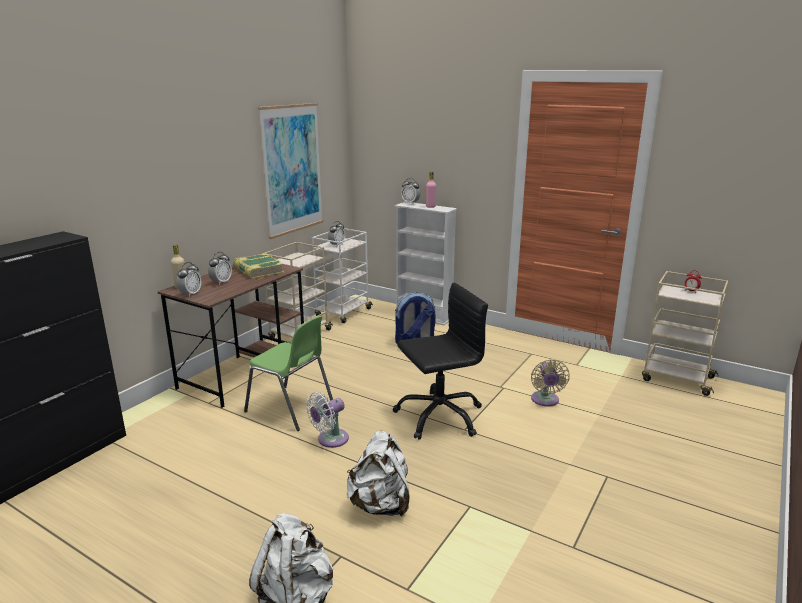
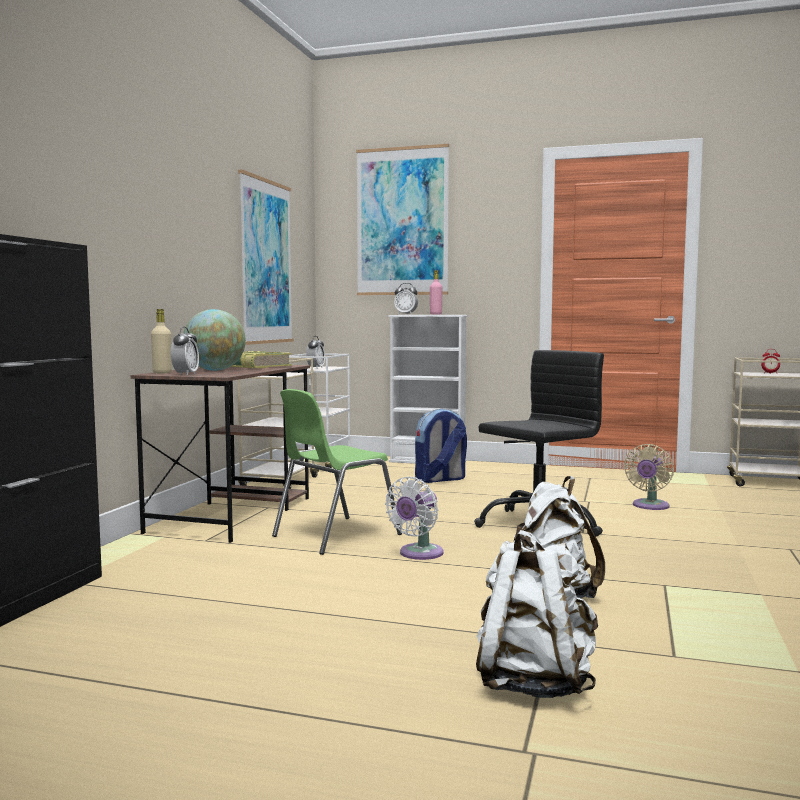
camera: 15 degrees left, 15 degrees down
(221, 282) = (215, 370): alarm clock -> globe
(291, 409) = (334, 535): green chair -> green chair turned 120 degrees clockwise
(411, 125) = (402, 222): none -> picture
(545, 401) = (649, 506): beige fan -> beige fan turned 45 degrees clockwise

